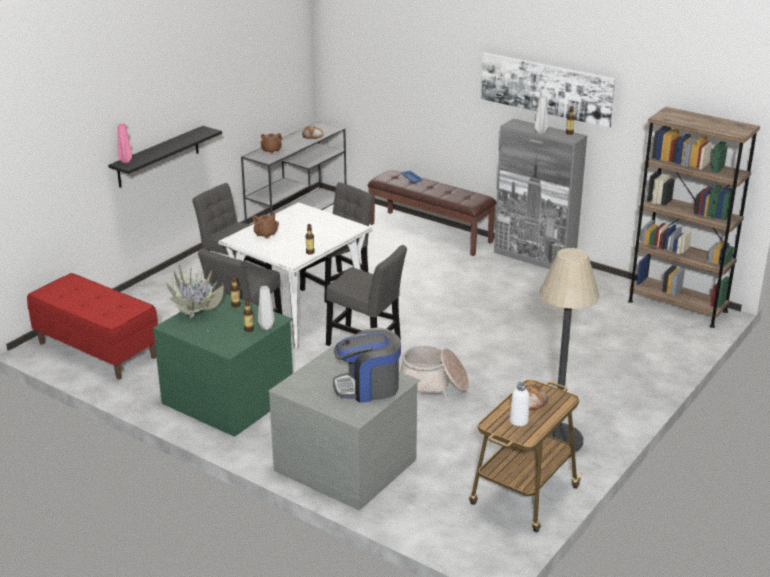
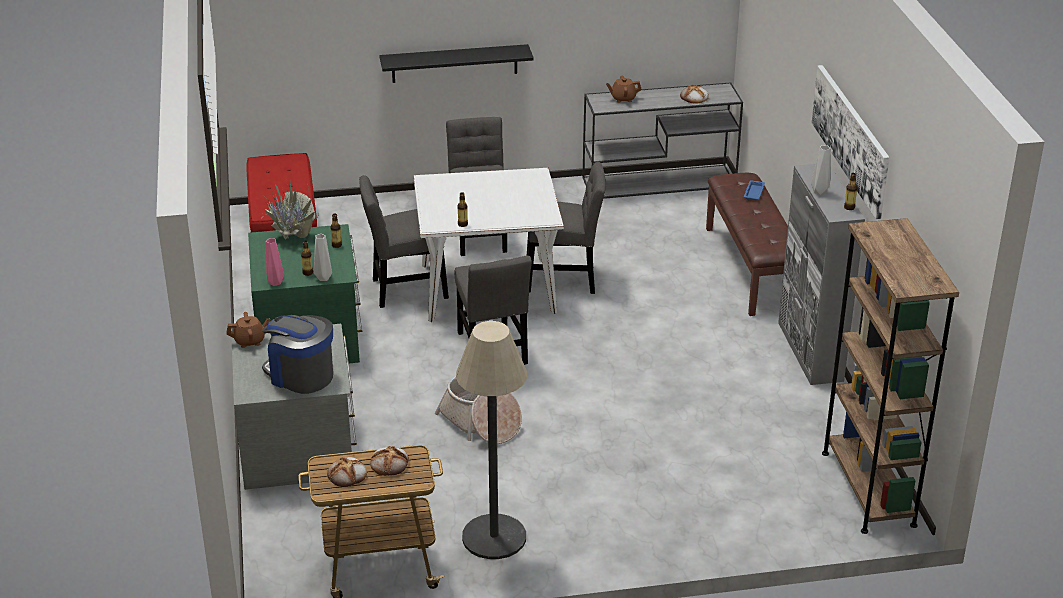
camera: 45 degrees right, 5 degrees up
(126, 161) = (398, 57): pink vase -> pink vase (276, 282)
(266, 234) = (460, 187): brown teapot -> brown teapot (250, 341)
(518, 421) = (347, 475): white bottle -> bread

